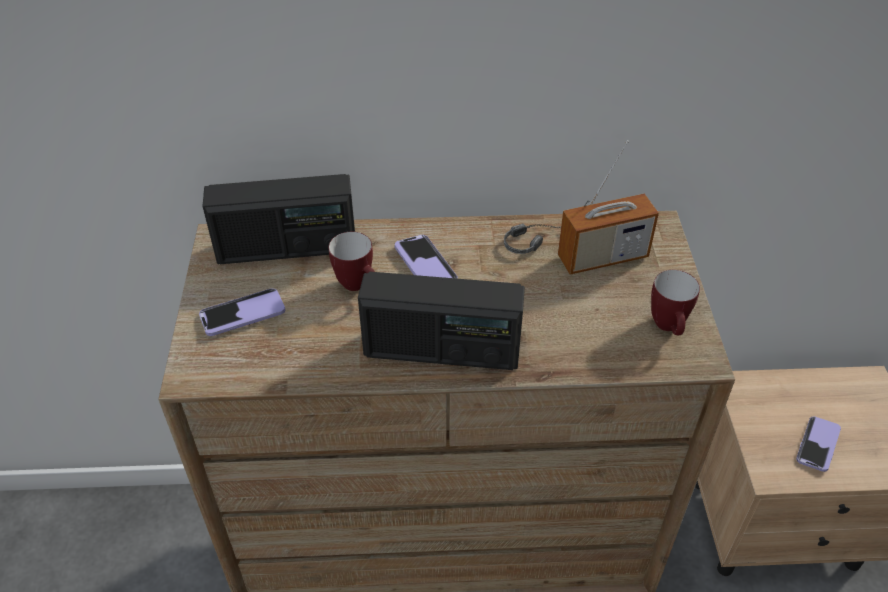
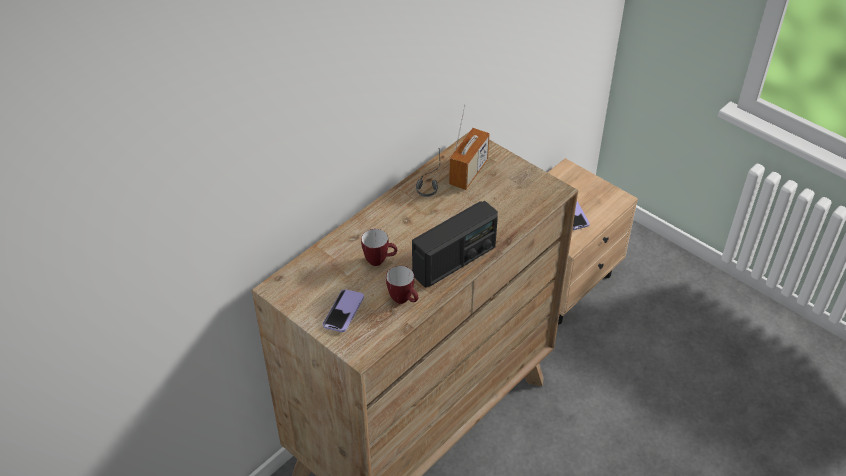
camera: 45 degrees left, 0 degrees up
(287, 248) = (318, 268): radio -> none
(425, 264) = (396, 229): phone -> none
(669, 328) = (531, 186): mug -> mug (404, 300)

